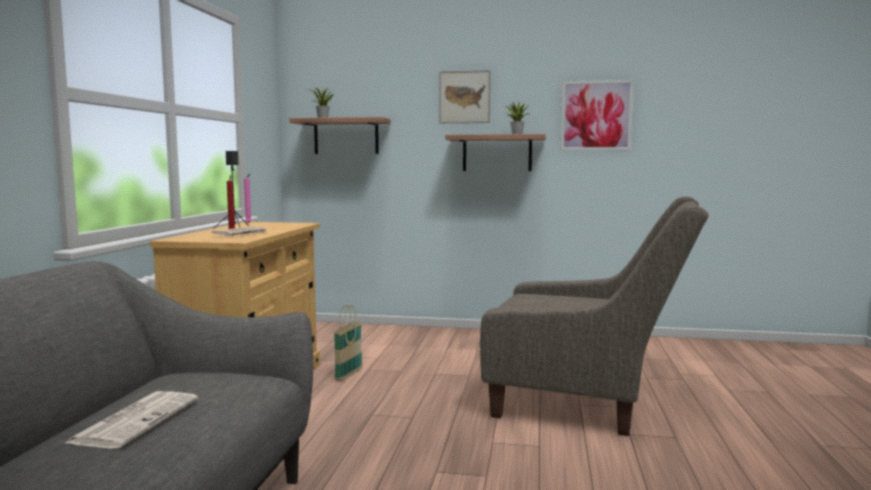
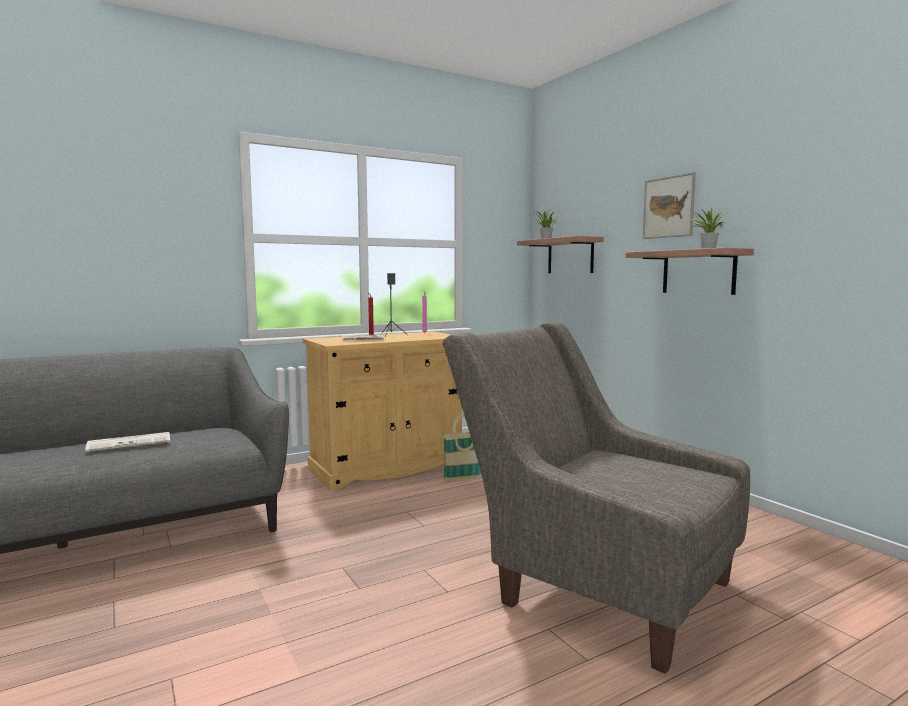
camera: 50 degrees right, 0 degrees up
(589, 402) = (593, 583): grey armchair -> grey armchair turned 150 degrees clockwise
(596, 115) = (822, 218): picture -> none

